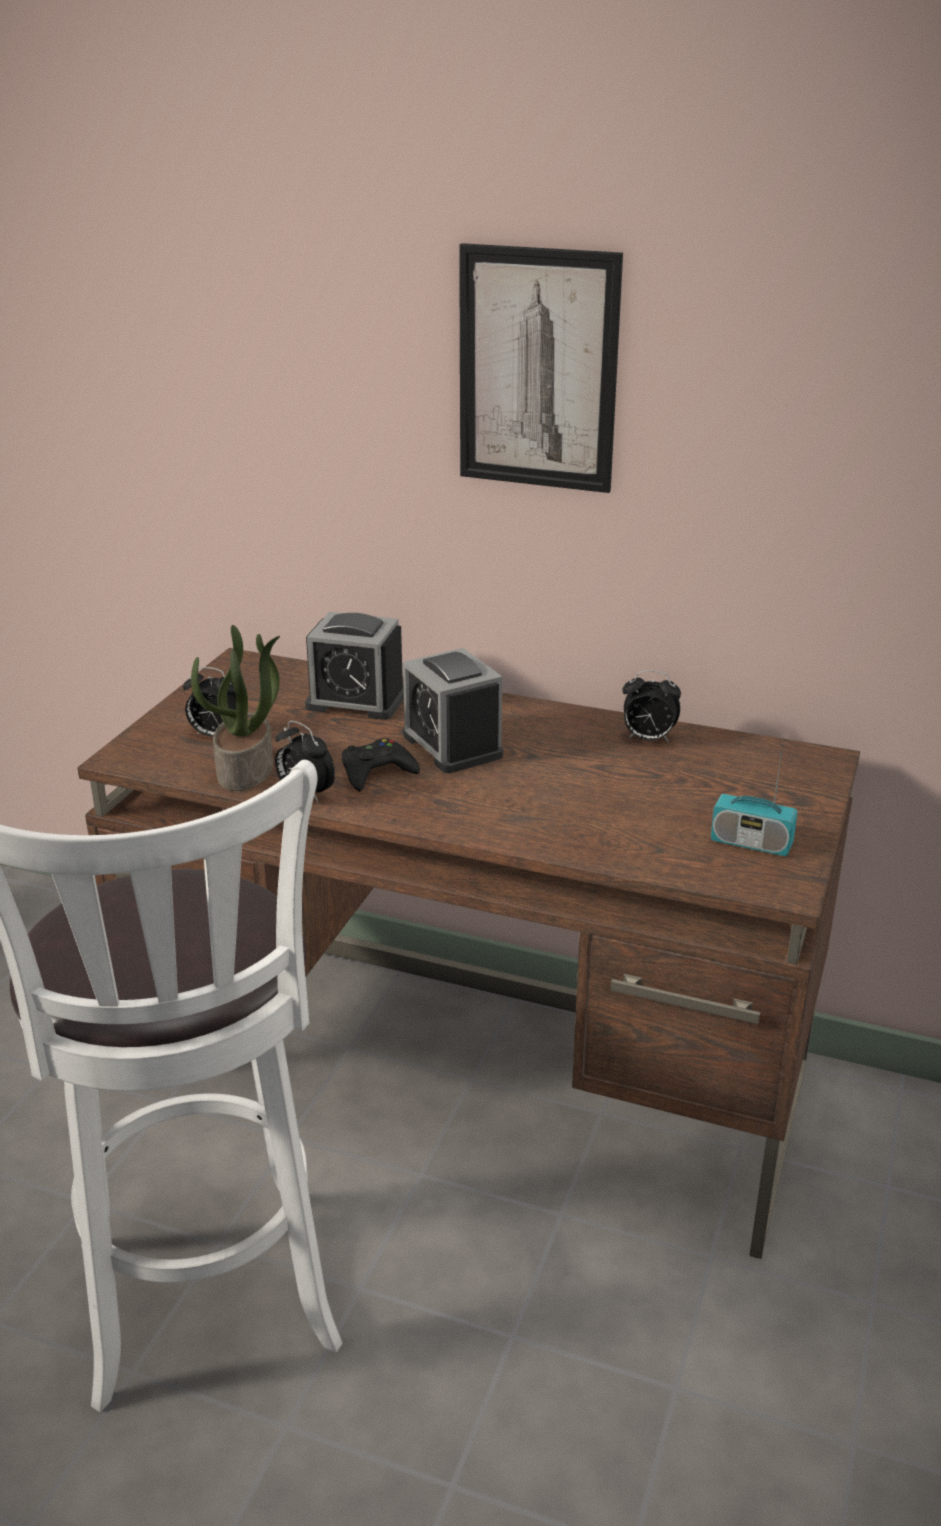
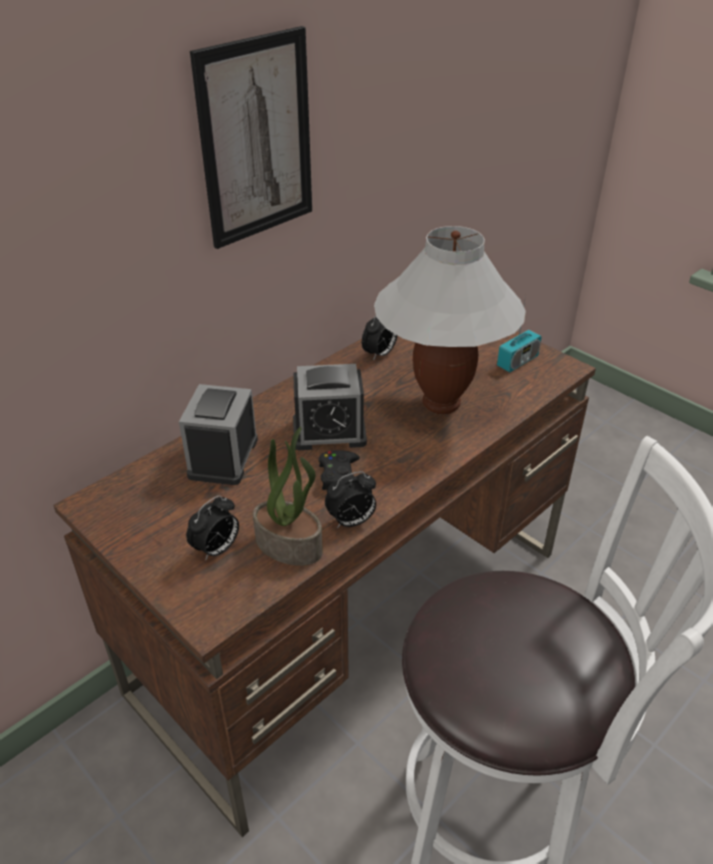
camera: 65 degrees left, 10 degrees up
(356, 701) = (223, 457): alarm clock -> alarm clock turned 150 degrees clockwise
(581, 804) = (442, 404): none -> white table lamp

